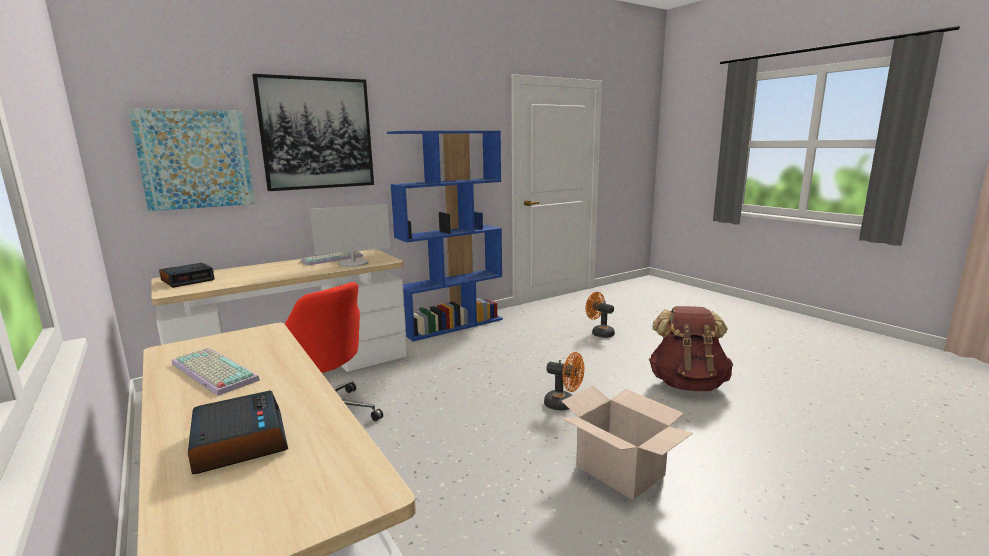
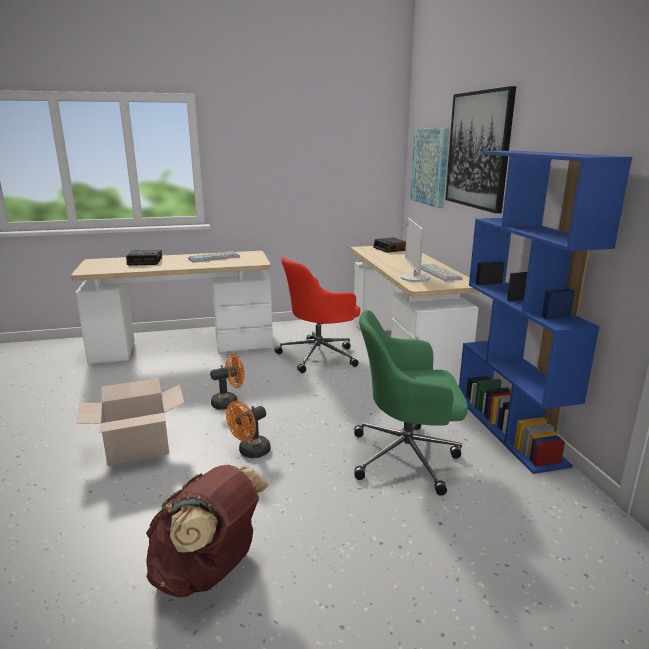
camera: 110 degrees right, 5 degrees up
(514, 349) = (407, 456): none -> green office chair
(599, 333) = (443, 562): orange fan -> orange fan (229, 402)

